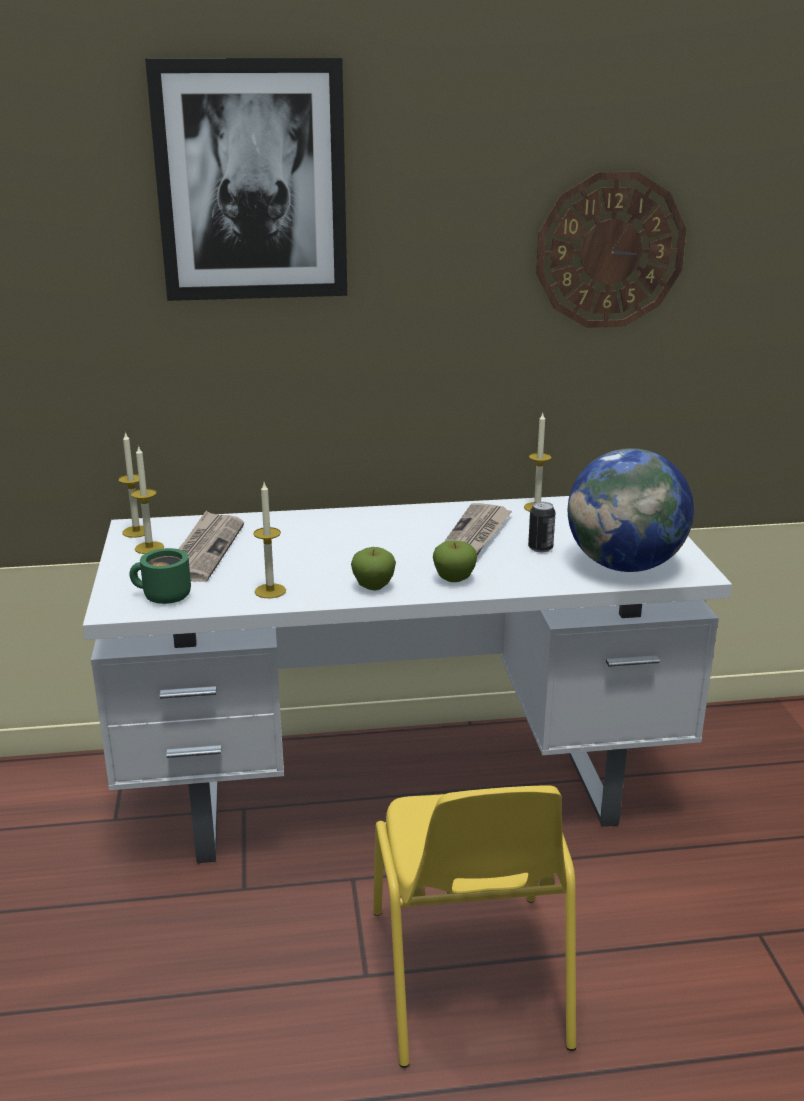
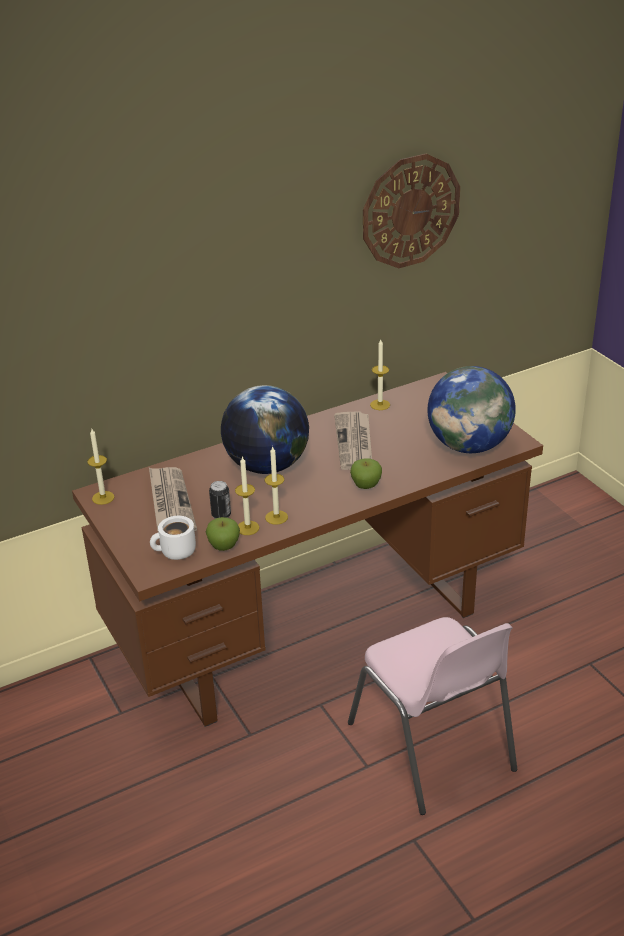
camera: 20 degrees left, 10 degrees up
(149, 548) = (126, 511): candle -> candle (276, 517)
(162, 597) = (175, 553): green mug -> white mug
(251, 182) = (159, 217): picture -> none
(348, 538) = (266, 466): none -> globe
(373, 587) = (316, 506): apple -> apple (224, 546)
(403, 791) = (317, 630): white desk -> brown desk
(469, 979) = (432, 748): yellow chair -> pink chair
(540, 548) = (405, 443): can -> can (221, 515)

